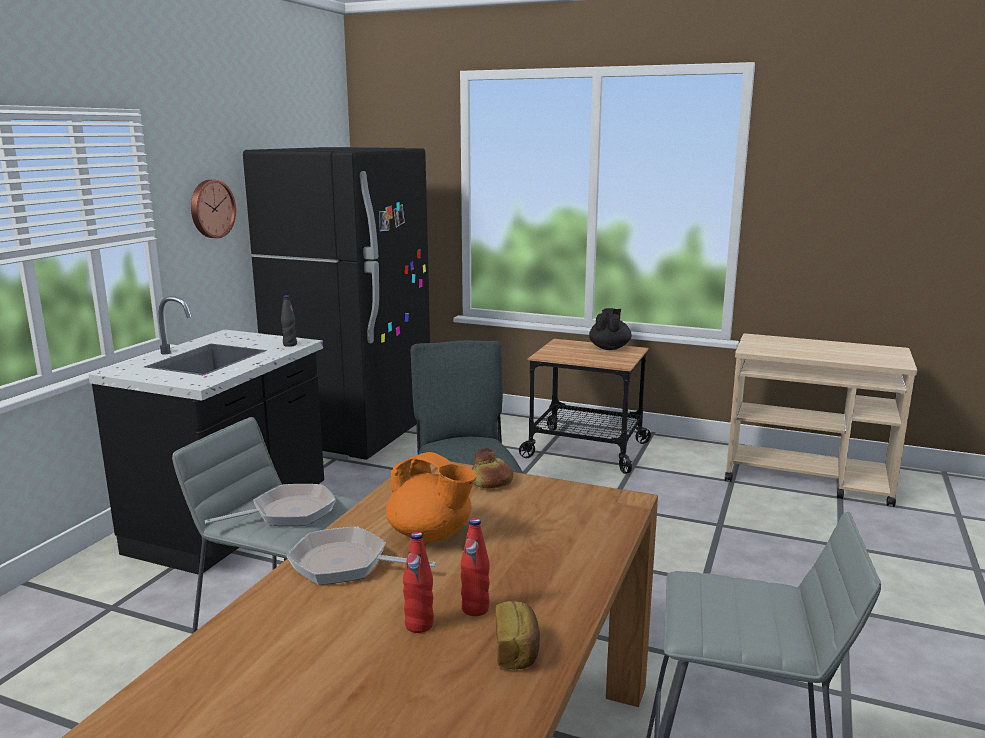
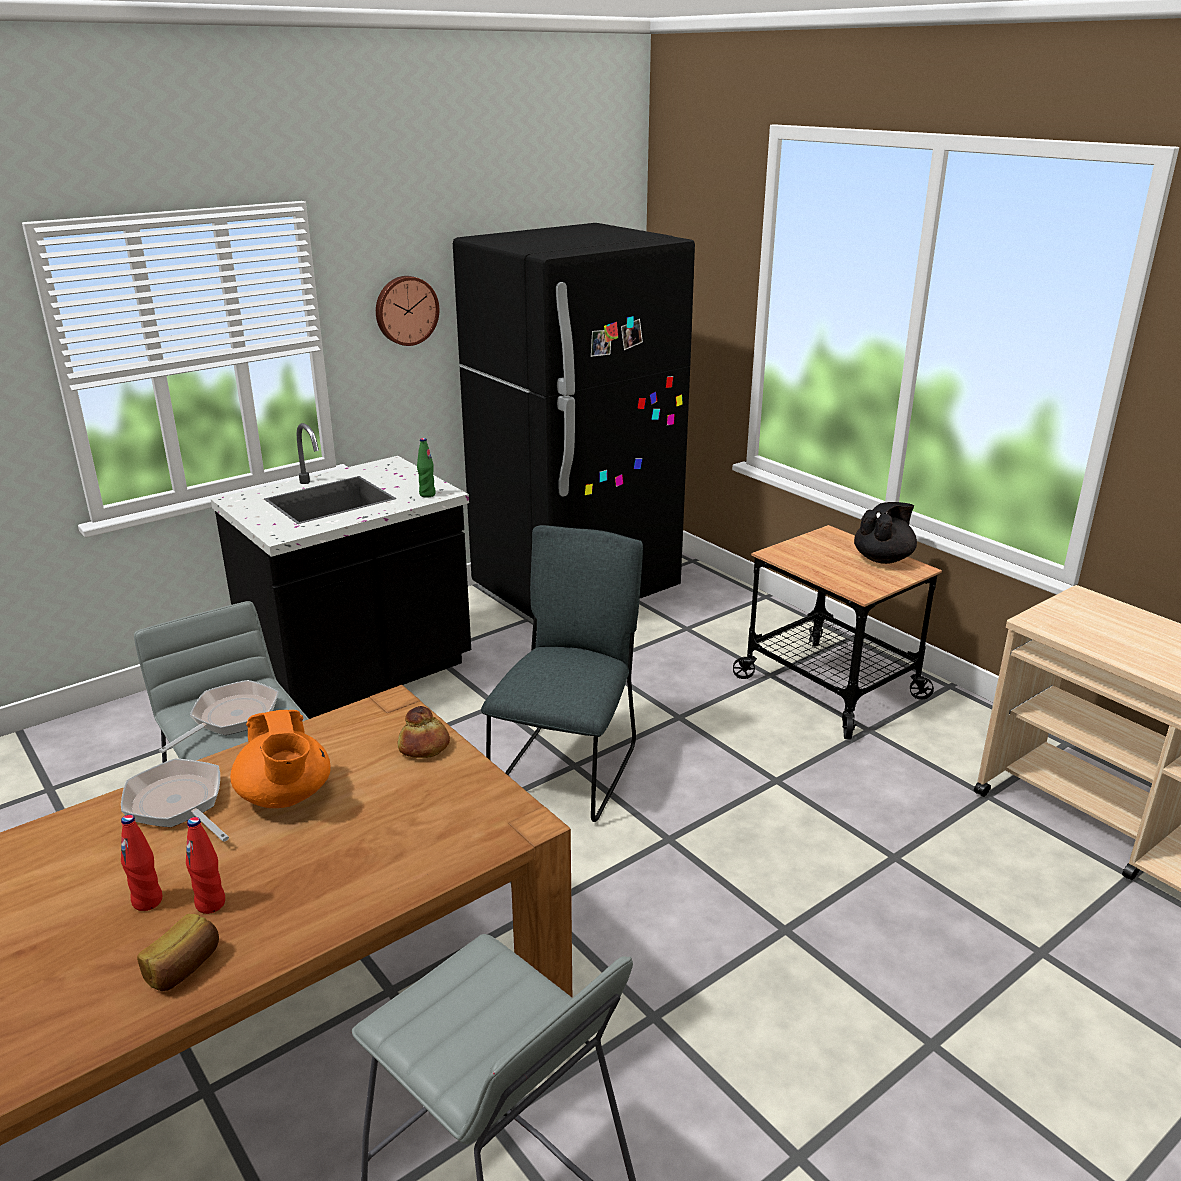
camera: 30 degrees right, 10 degrees up
(288, 513) = (230, 718): frying pan -> frying pan turned 60 degrees counterclockwise
(290, 345) = (427, 494): black bottle -> green bottle

